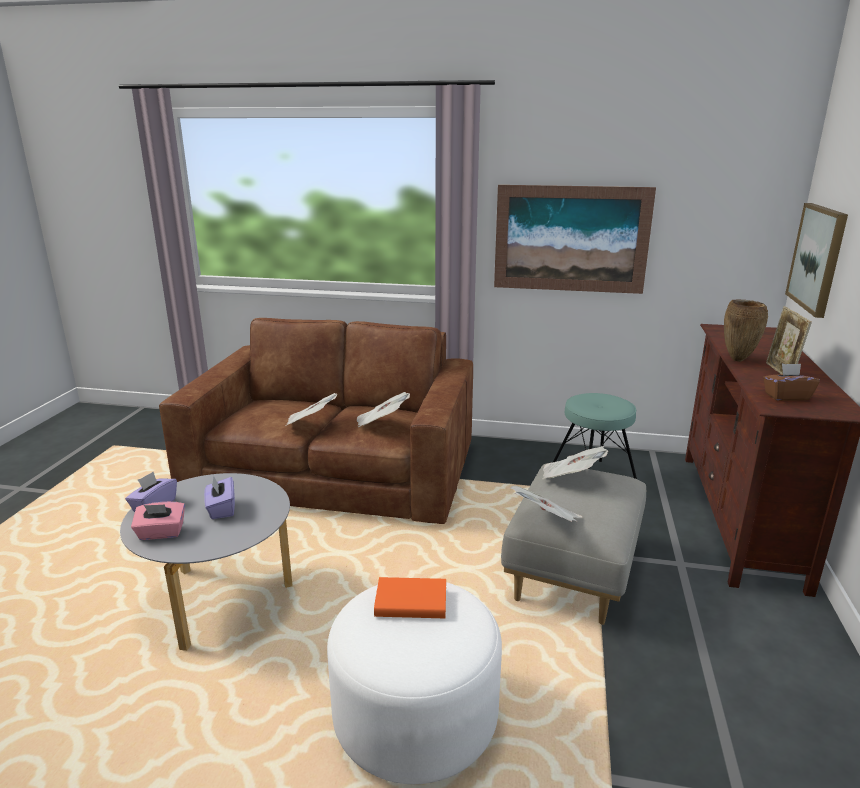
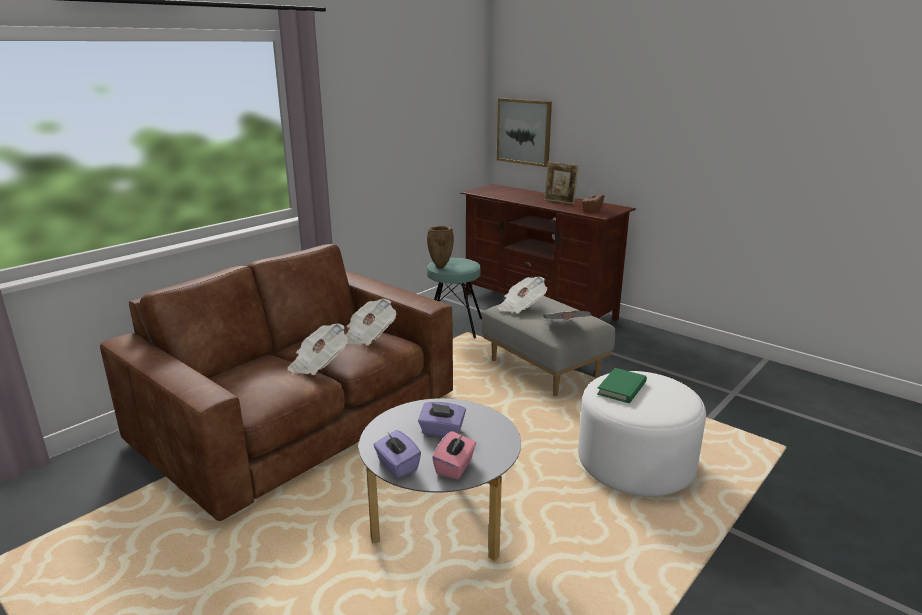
camera: 60 degrees left, 0 degrees up
(411, 602) = (622, 388): orange book -> green book
(571, 239) = (379, 144): picture -> none
(738, 360) = (531, 202): brown vase -> brown vase (440, 267)

